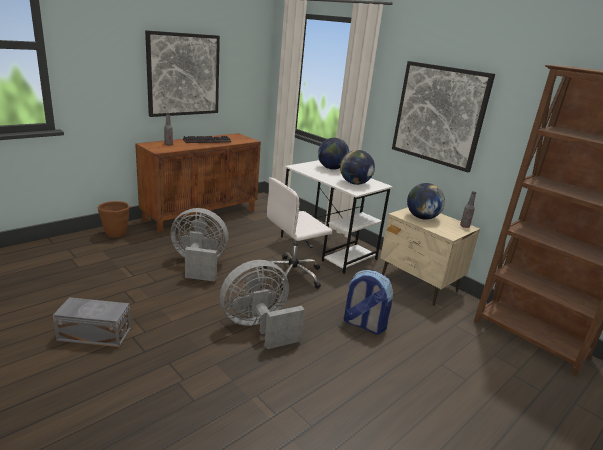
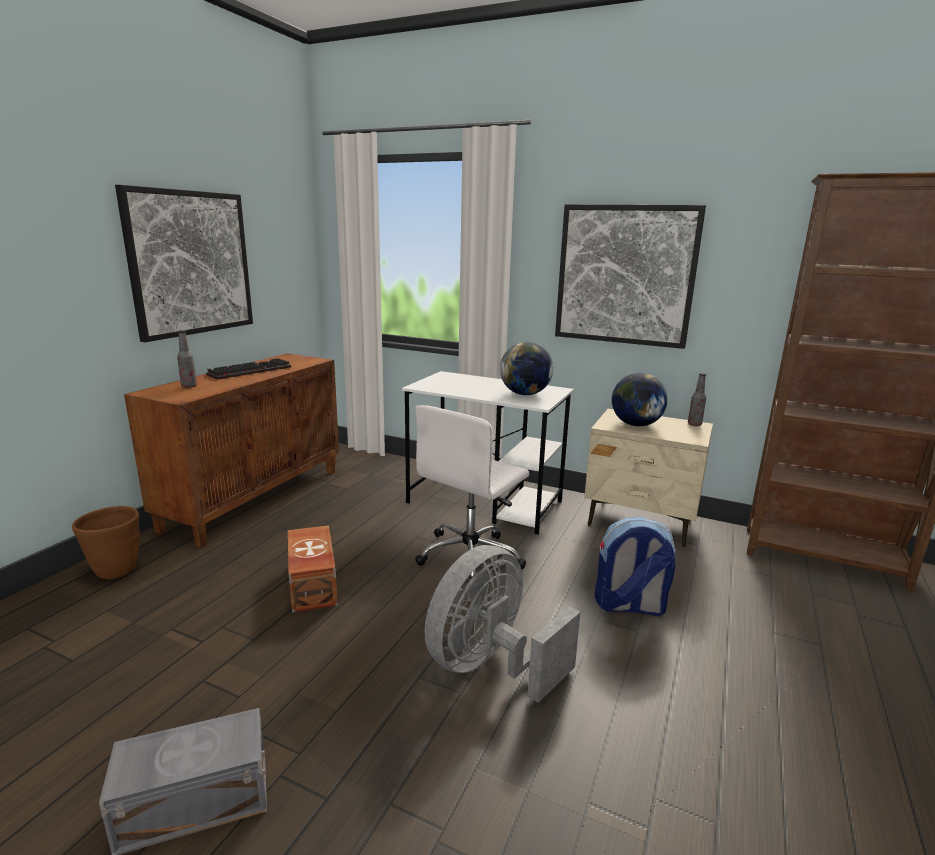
camera: 20 degrees left, 5 degrees down
(199, 265) = (311, 585): grey fan -> brown storage box
(331, 168) = (469, 380): globe -> none

